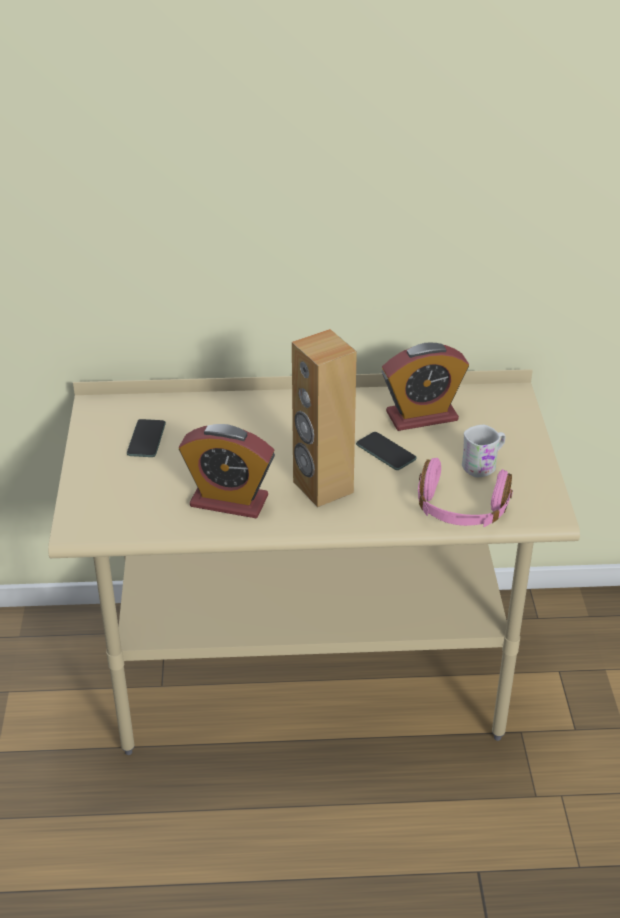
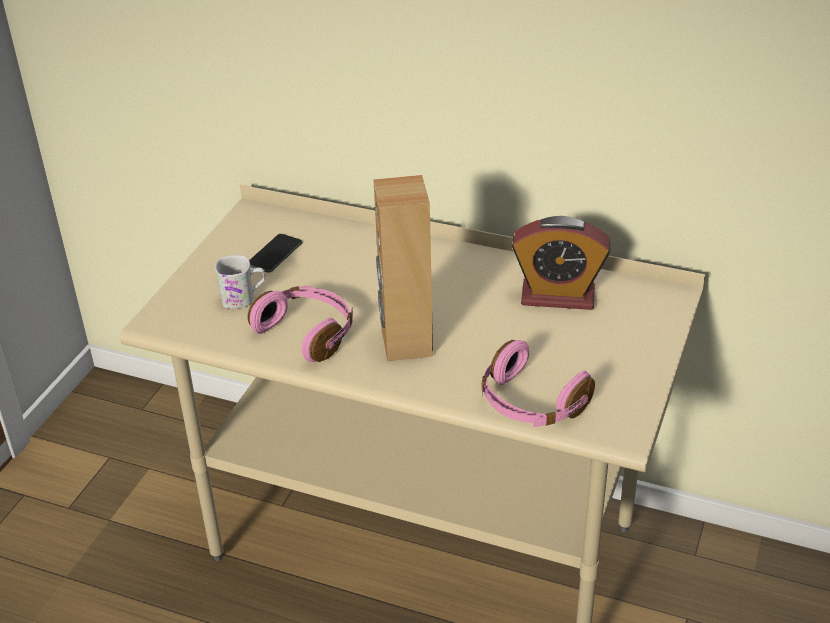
camera: 25 degrees right, 0 degrees up
(229, 501) = (308, 333): alarm clock -> pink headphones
(386, 452) = (494, 323): phone -> none
(483, 465) = (587, 363): white mug -> white mug (243, 298)

